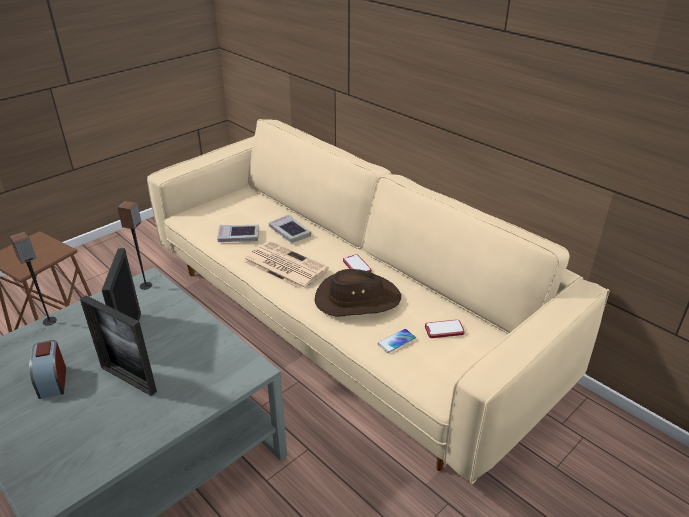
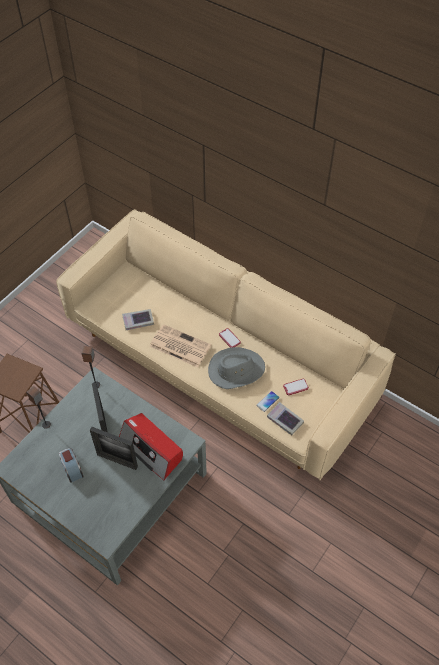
camera: 10 degrees left, 20 degrees up
(190, 372) = (152, 449): none -> radio
(289, 232) = (174, 311): book -> book (285, 420)
(357, 299) = (236, 370): brown hat -> grey hat

